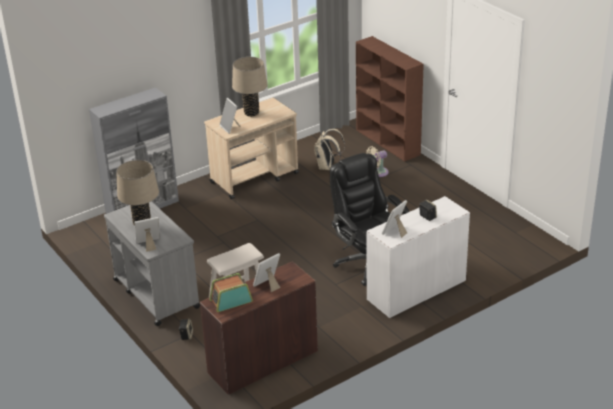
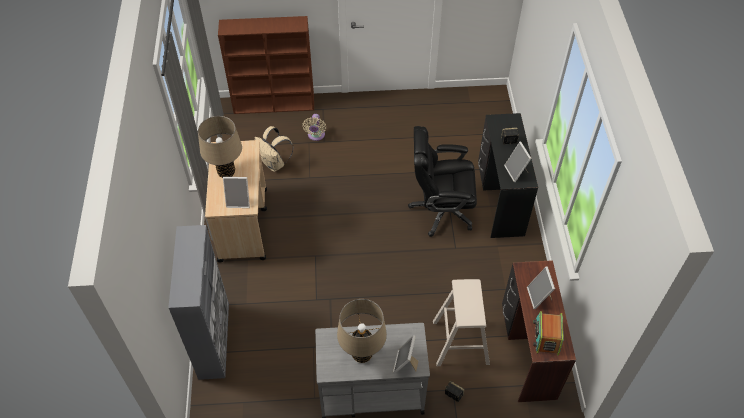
camera: 60 degrees left, 20 degrees up
(415, 289) = (499, 200): white desk -> black desk

